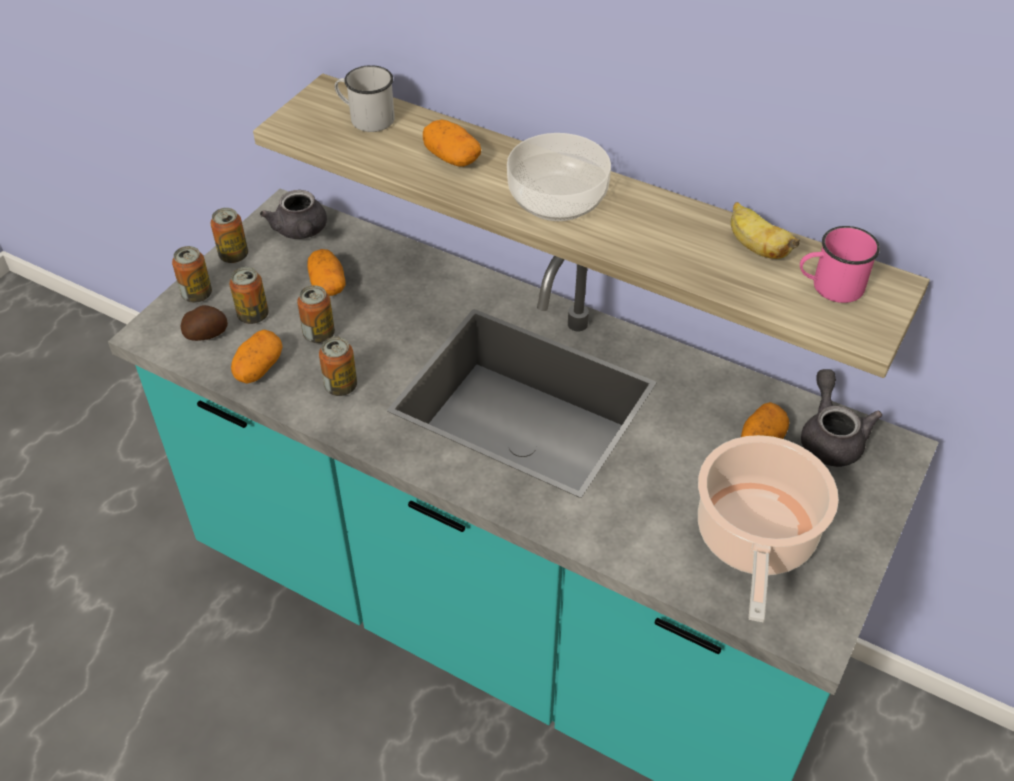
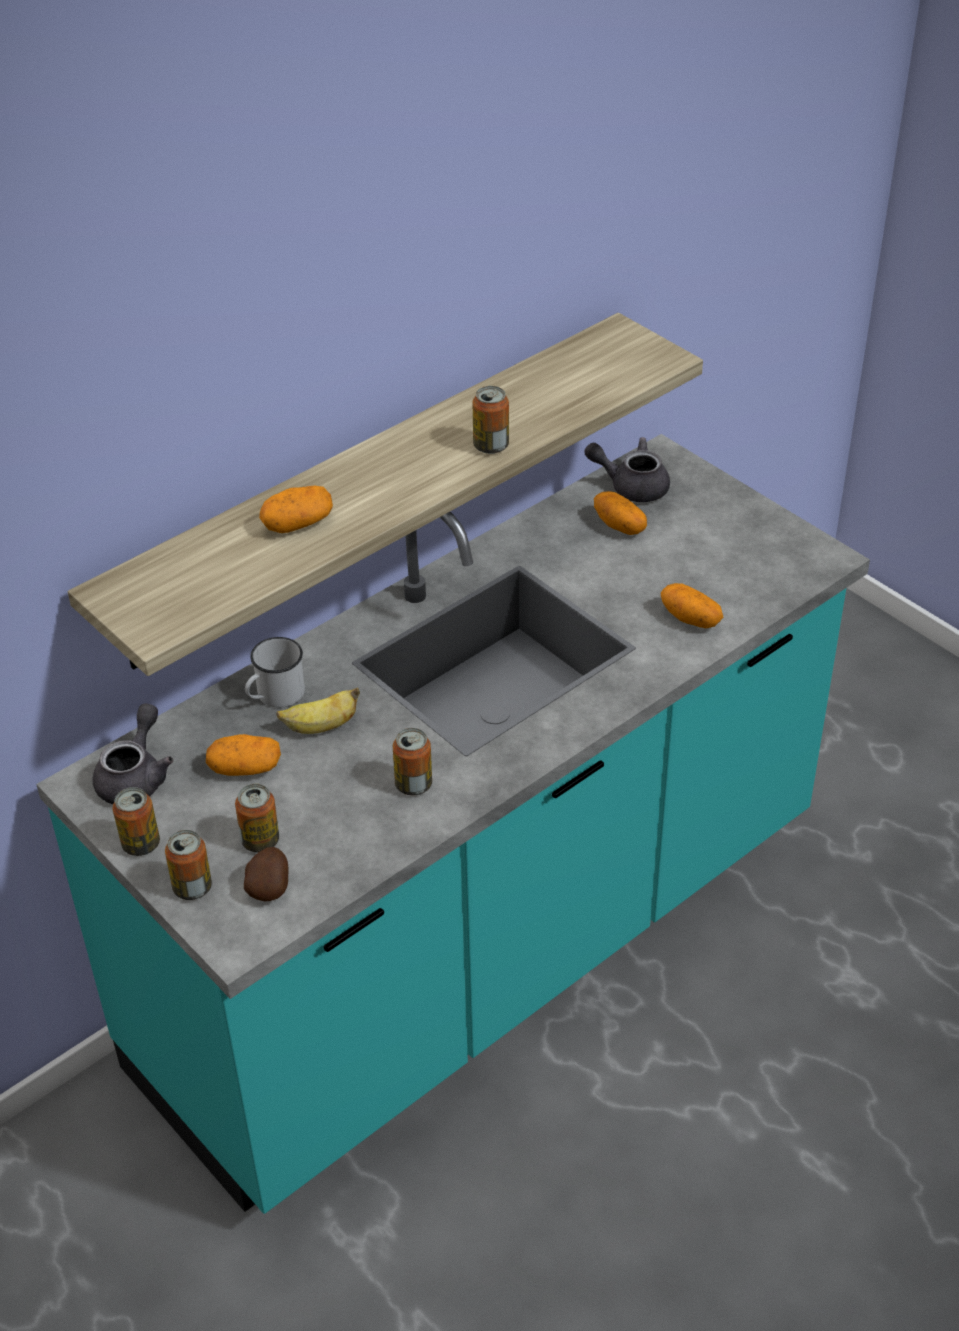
camera: 70 degrees left, 5 degrees down
(258, 368) = (350, 848): potato -> potato (690, 618)
(301, 232) = (136, 776): grey teapot -> grey teapot turned 75 degrees counterclockwise
(319, 334) = (324, 789): can -> can (491, 446)
(366, 118) = (184, 570): white mug -> white mug (275, 696)
(558, 199) = (406, 471): bowl -> none
(755, 247) = (537, 381): banana -> banana (321, 727)
(755, 540) = (722, 560): cooking pot -> none
(829, 286) = (604, 359): pink mug -> none

